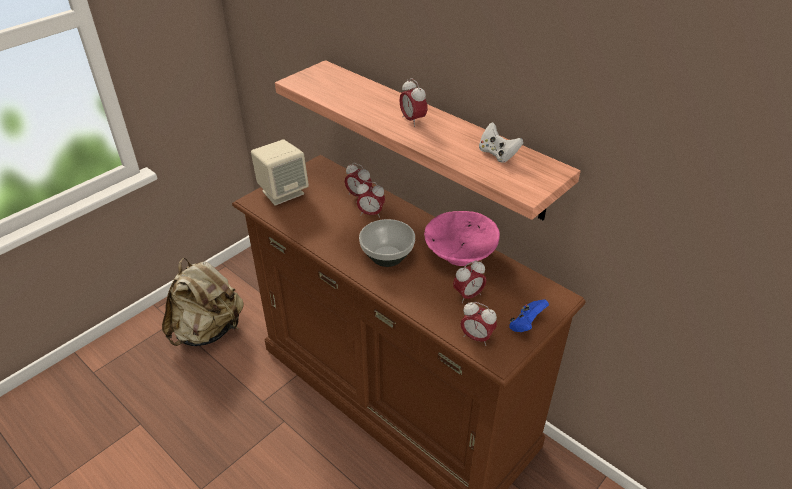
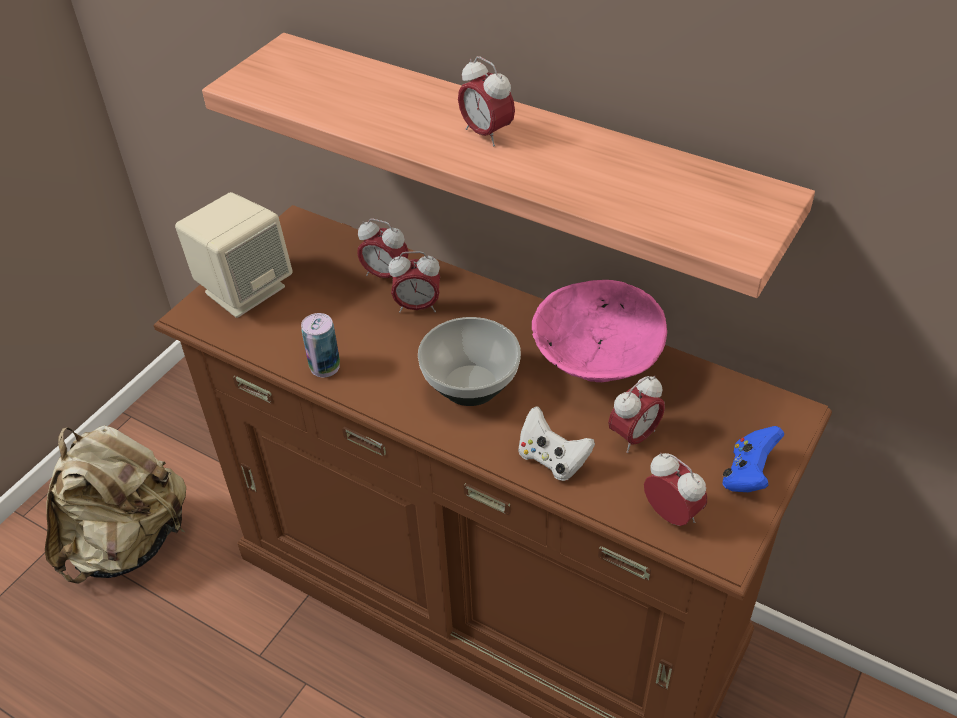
camera: 10 degrees left, 5 degrees up
(313, 236) = (325, 367): none -> can
(476, 337) = (671, 515): alarm clock -> alarm clock turned 150 degrees counterclockwise
(497, 154) = (661, 180): white game controller -> white game controller (552, 459)

